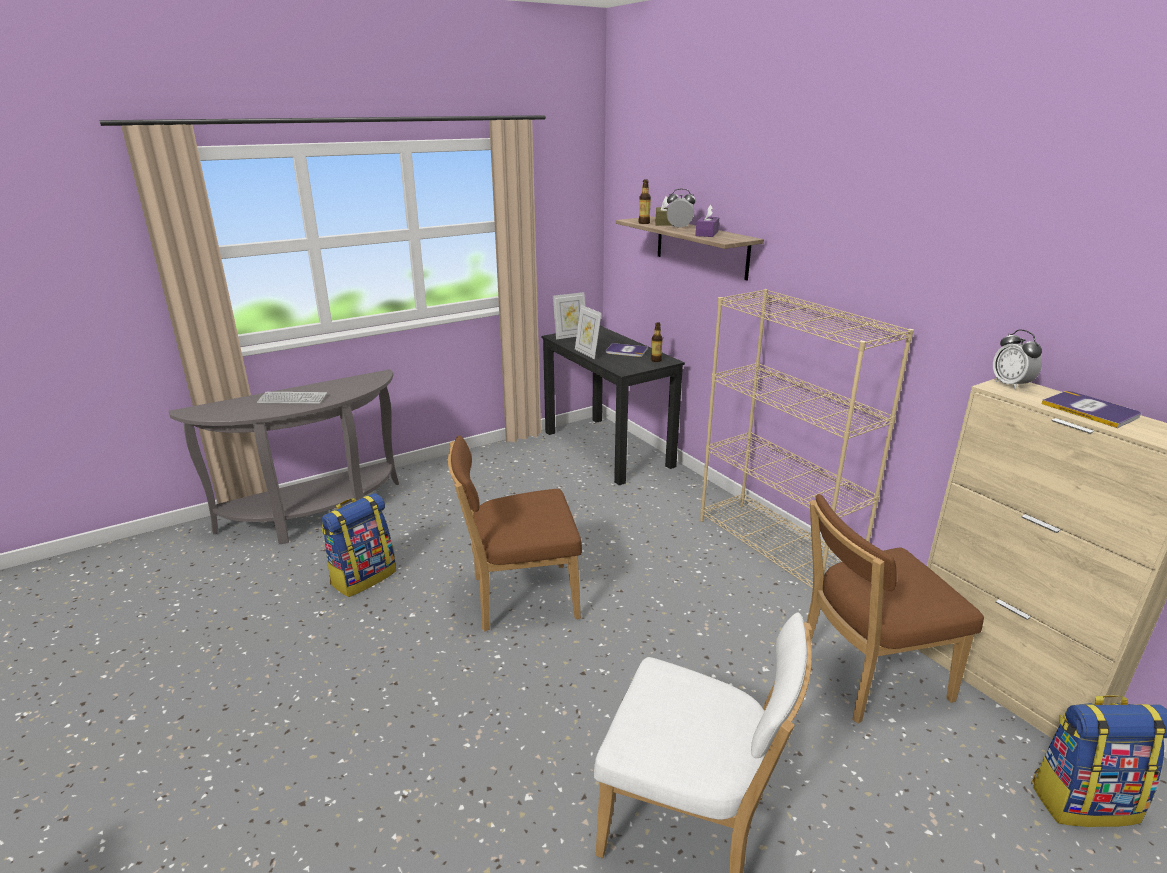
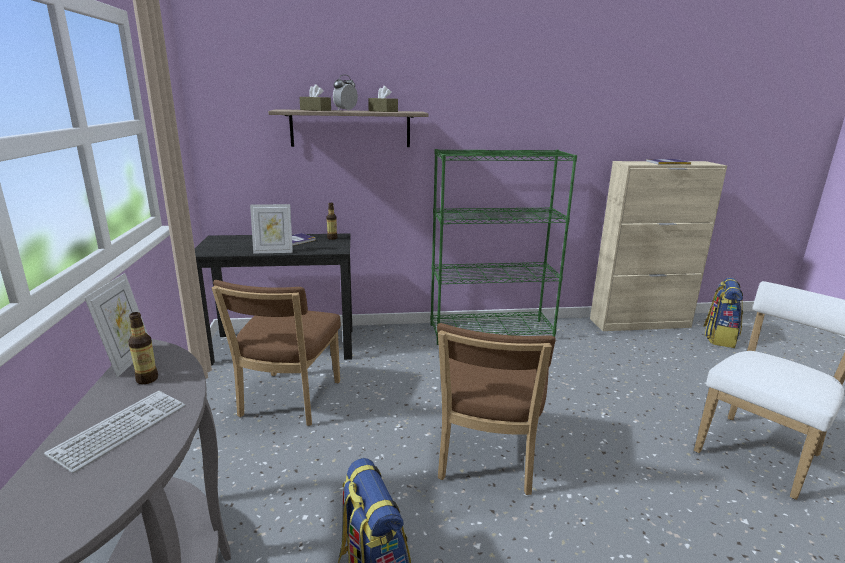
camera: 65 degrees left, 5 degrees down
(570, 336) = (214, 248): picture frame -> picture frame (128, 360)
(644, 223) = (304, 110): bottle -> bottle (147, 379)
(707, 234) = (383, 111): purple tissue box -> brown tissue box
(777, 548) = (491, 331): beige bookcase -> green bookcase
(866, 676) = (628, 351): brown chair -> brown chair (288, 401)
(1010, 385) = (629, 162): alarm clock -> none

